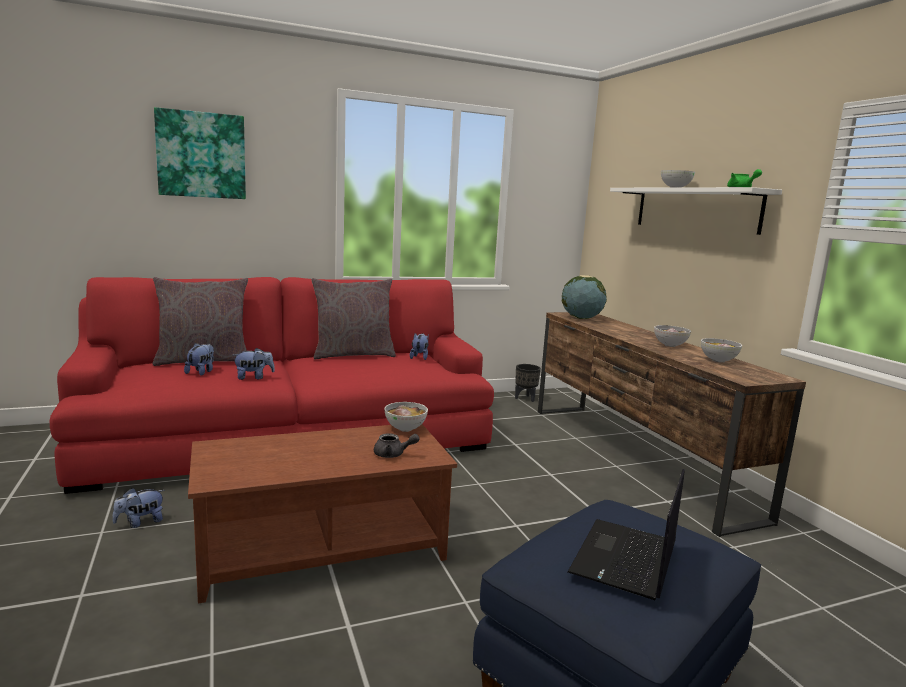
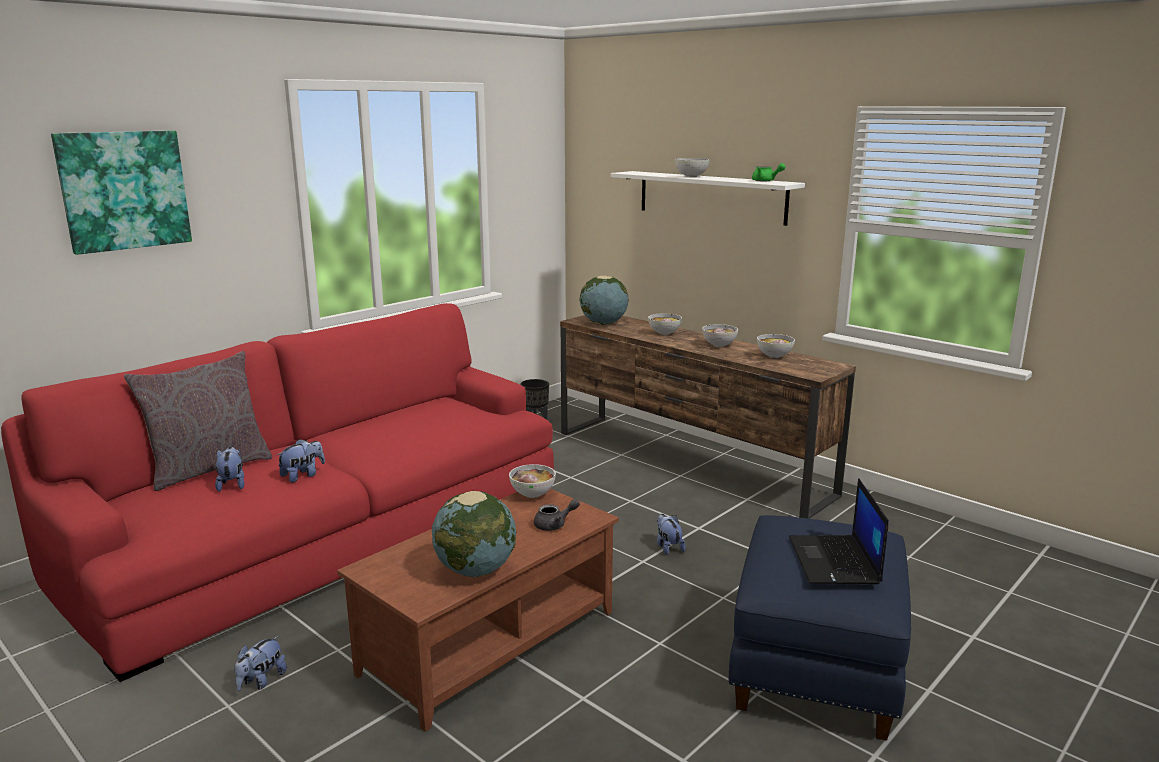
camera: 25 degrees left, 5 degrees up
(285, 469) = (476, 570): none -> globe
(353, 355) = (376, 417): grey pillow -> none
(419, 357) = (452, 404): plush toy -> plush toy (668, 547)
(627, 331) = (664, 333): none -> bowl

